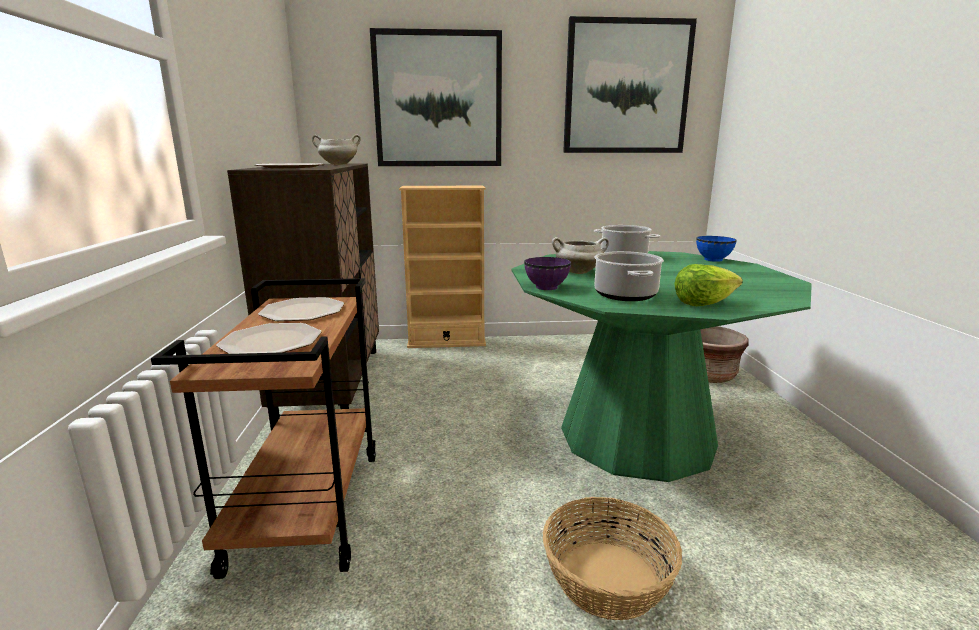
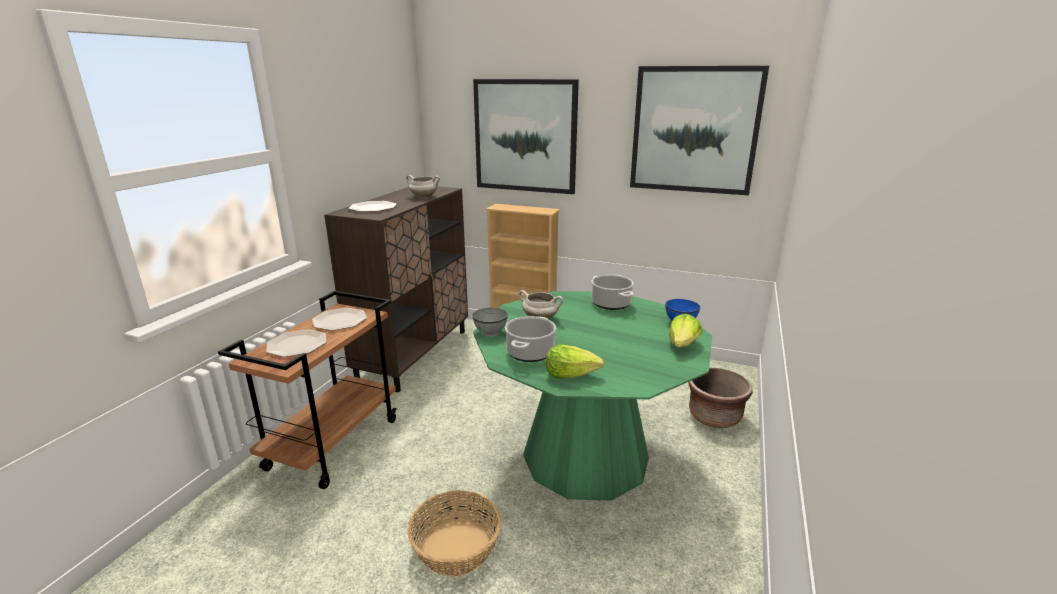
camera: 25 degrees right, 5 degrees up
(546, 287) = (490, 332): purple bowl -> grey bowl
(750, 271) = (683, 345): none -> lettuce

